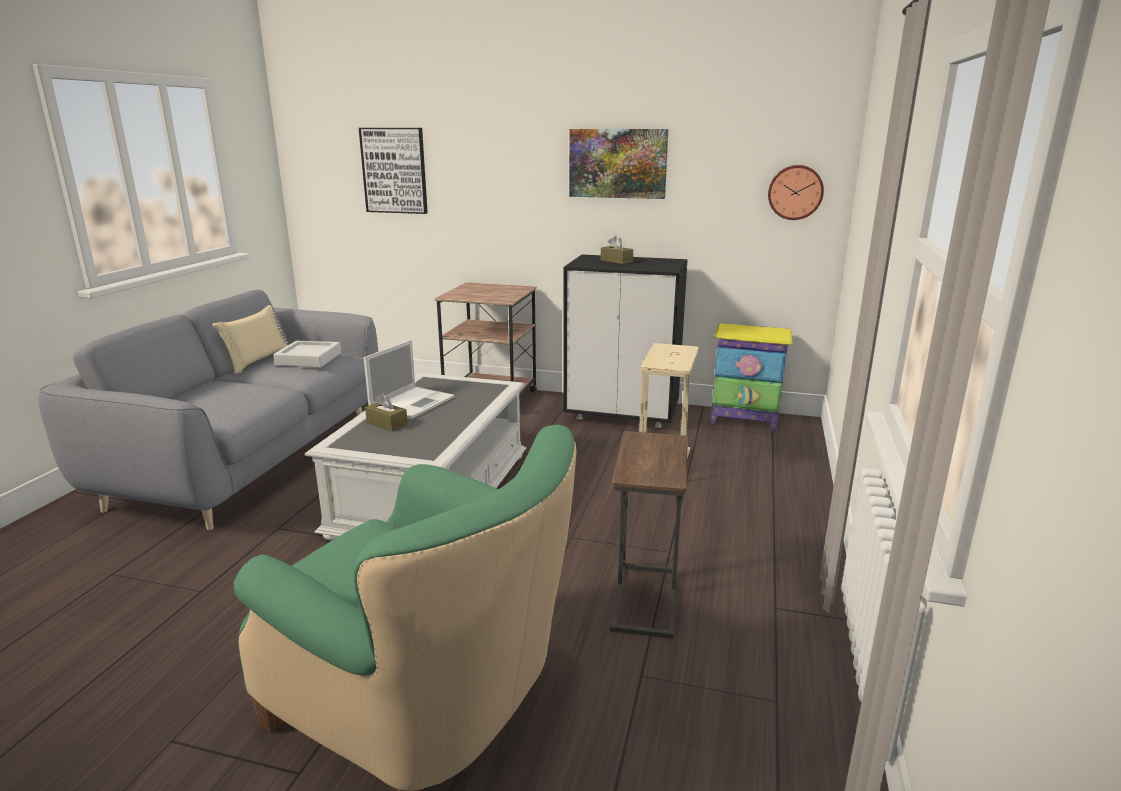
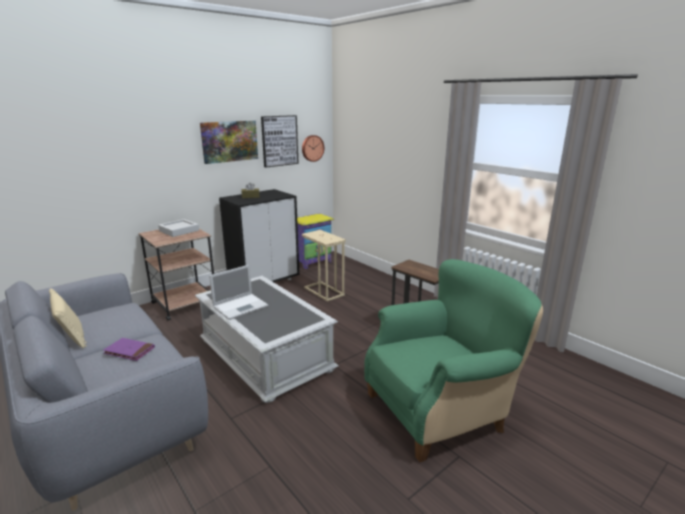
camera: 55 degrees left, 0 degrees up
(238, 390) = (129, 351): none -> purple book
(309, 359) = (114, 316): grey tray -> grey tray (179, 231)
(387, 423) = (259, 319): brown tissue box -> none
(394, 170) = (62, 161): picture -> picture (279, 141)
(413, 402) = (241, 306): laptop -> laptop turned 75 degrees clockwise

